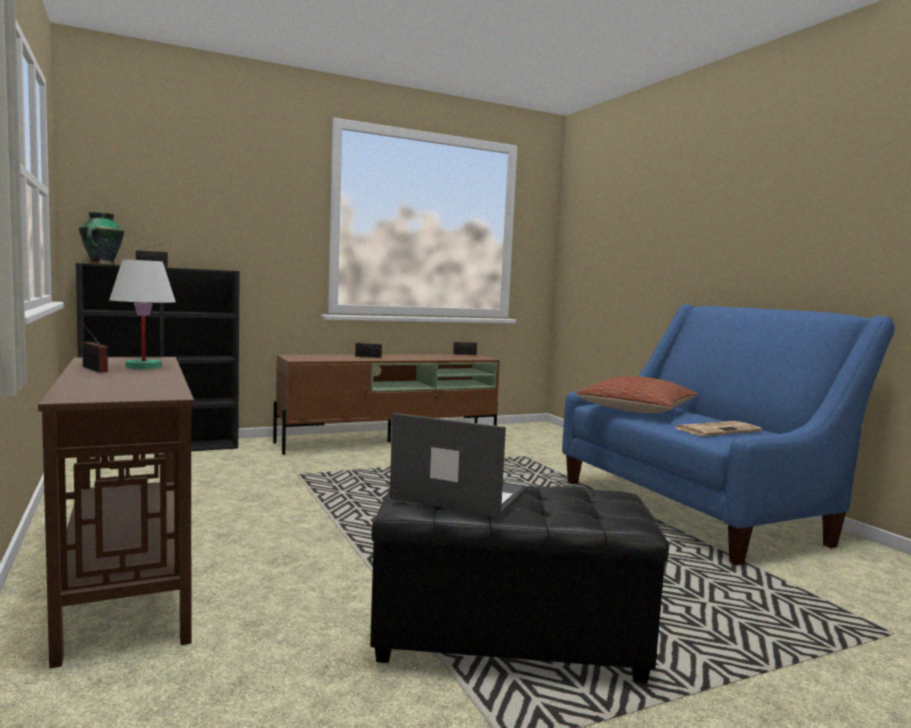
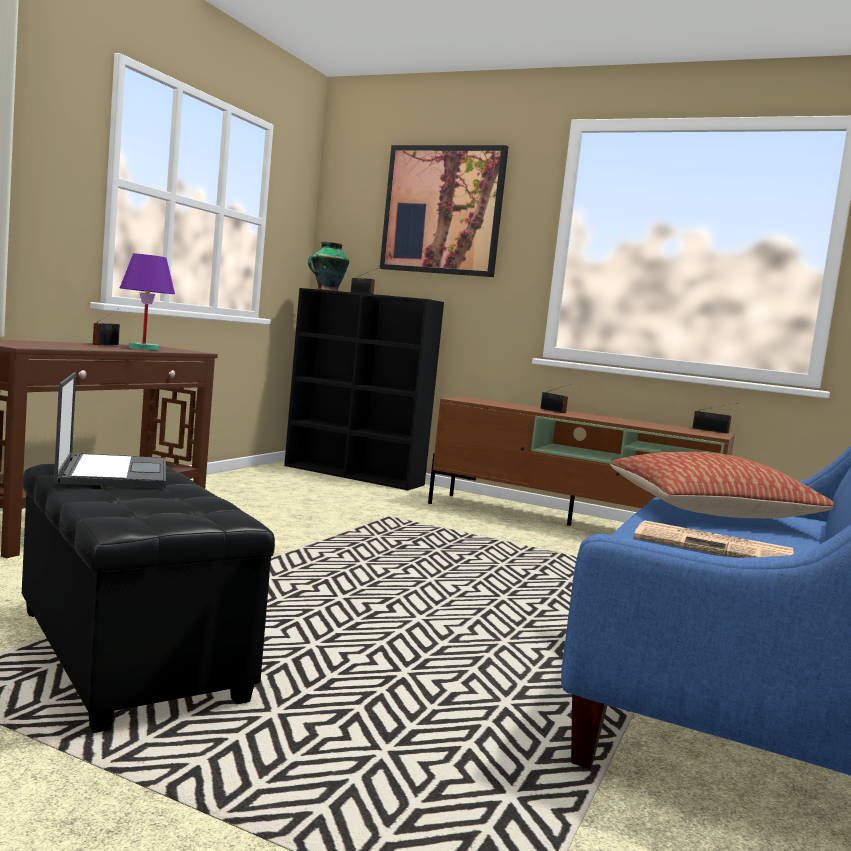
camera: 50 degrees right, 0 degrees up
(143, 366) = (144, 349): white table lamp -> purple table lamp
(218, 184) = (442, 210): none -> picture

